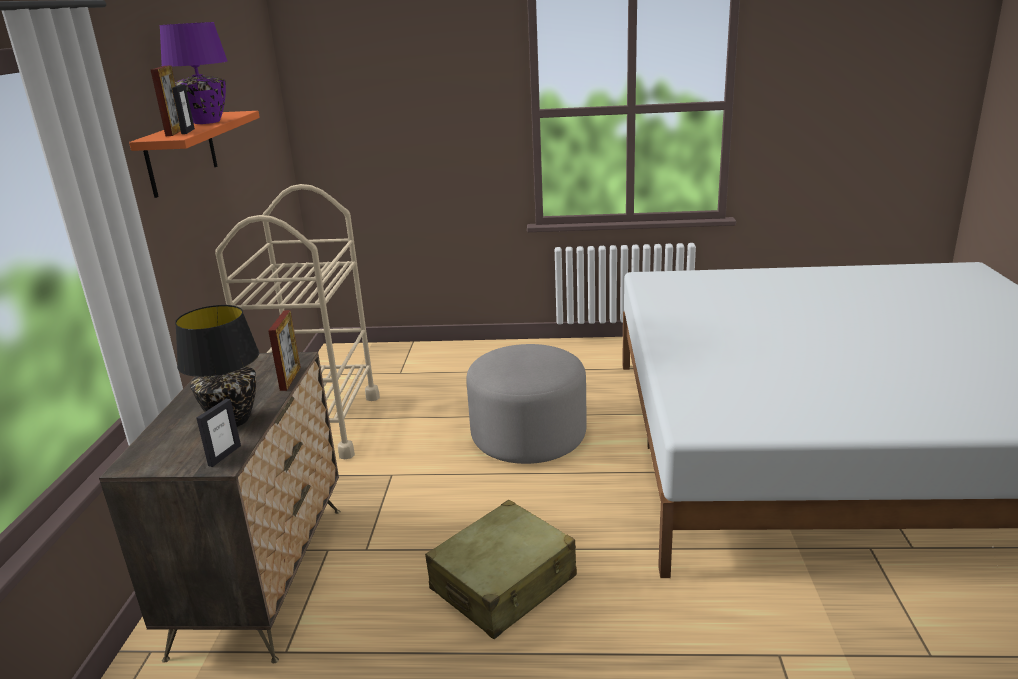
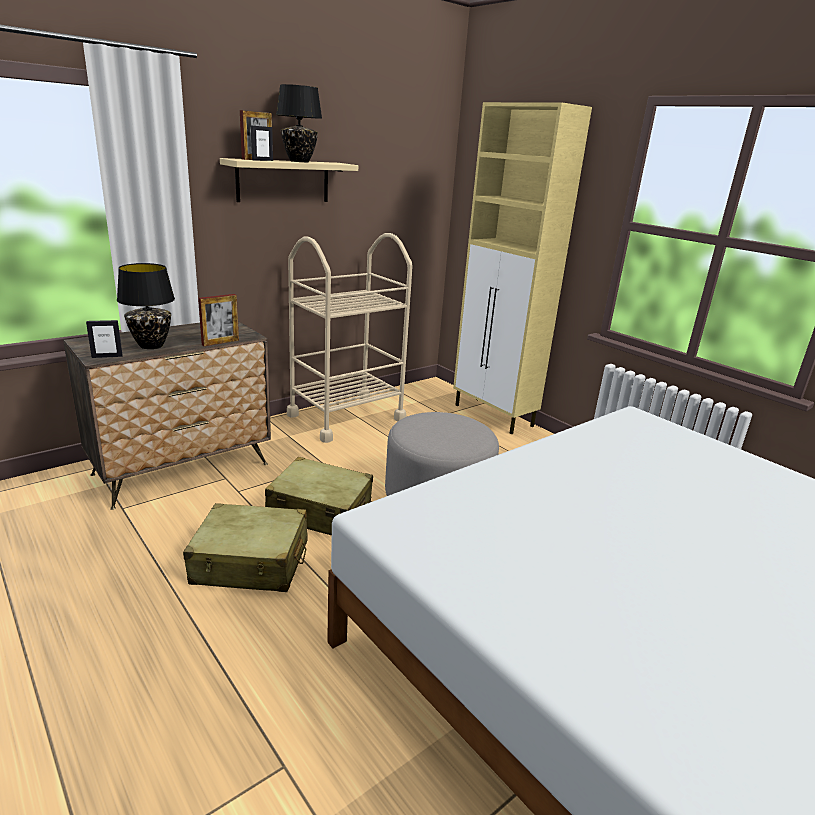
camera: 45 degrees right, 0 degrees up
(181, 153) = (283, 181): orange shelf -> beige shelf
(206, 122) = (299, 161): purple table lamp -> black table lamp
(441, 350) = (494, 416): none -> beige cabinet
(469, 509) = (319, 511): none -> beige suitcase

